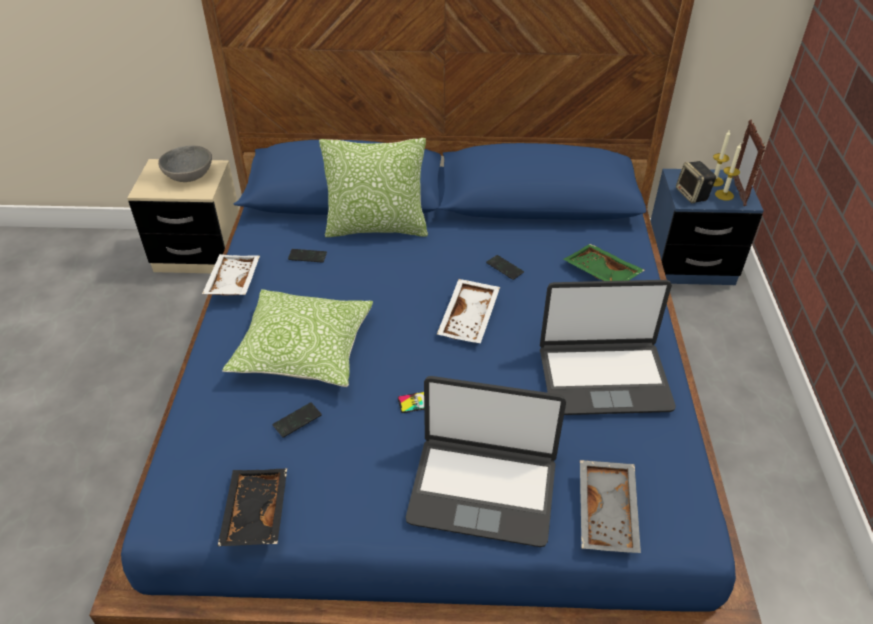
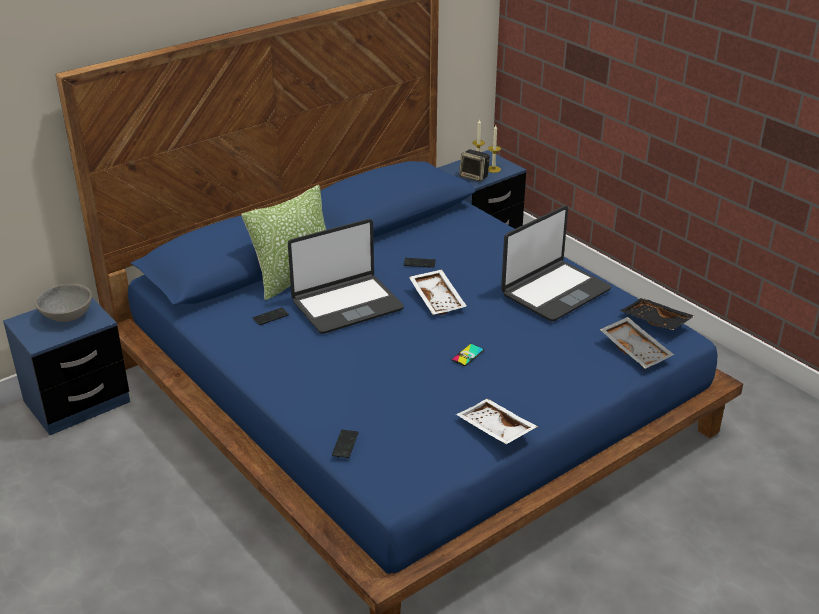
camera: 40 degrees left, 10 degrees down
(200, 254) = (77, 402): beige nightstand -> blue nightstand
(232, 282) = (236, 357): white tray -> white tray (494, 430)
(254, 513) = (451, 456): black tray -> black tray (654, 322)
(297, 420) = (410, 400): phone -> phone (345, 444)
(304, 350) = (354, 367): pillow -> none
(483, 490) = (561, 375): laptop -> laptop (346, 305)
(600, 273) = (483, 240): green tray -> none
(738, 191) = (499, 164): picture frame -> none

